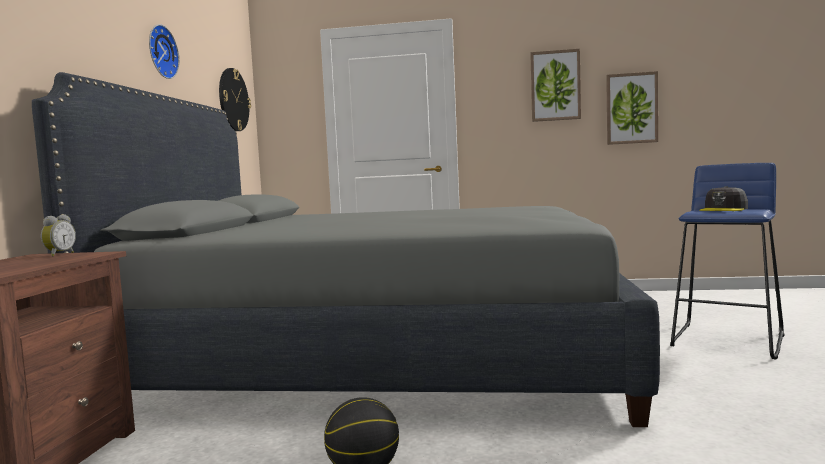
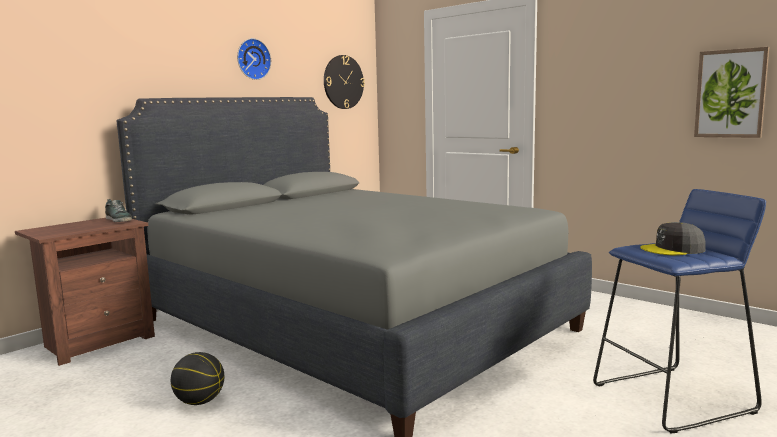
camera: 35 degrees right, 5 degrees up
(59, 254) = (119, 220): alarm clock -> shoe
(555, 86) = (639, 65): picture -> none

